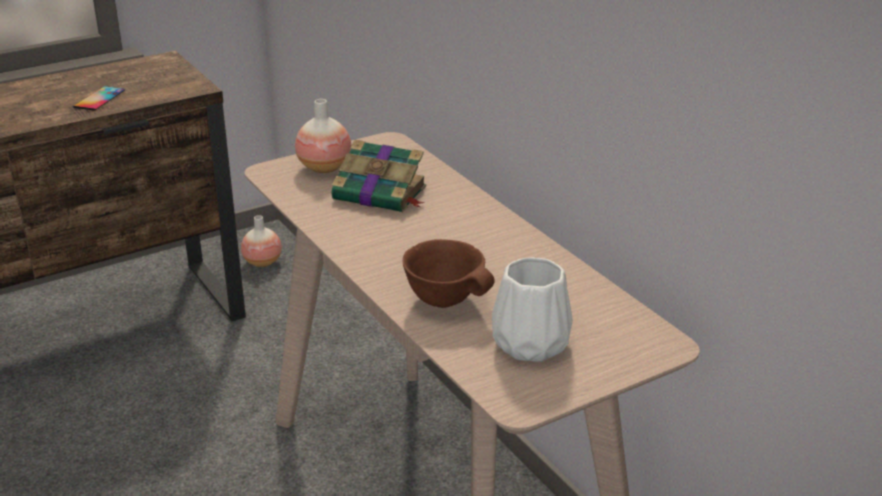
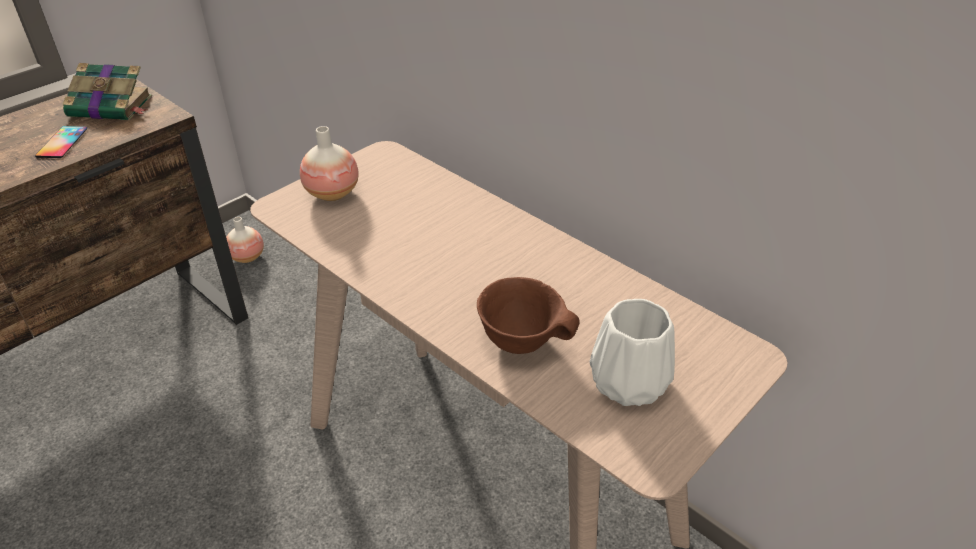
camera: 15 degrees left, 10 degrees up
(381, 194) = (402, 217): book -> book (112, 107)

